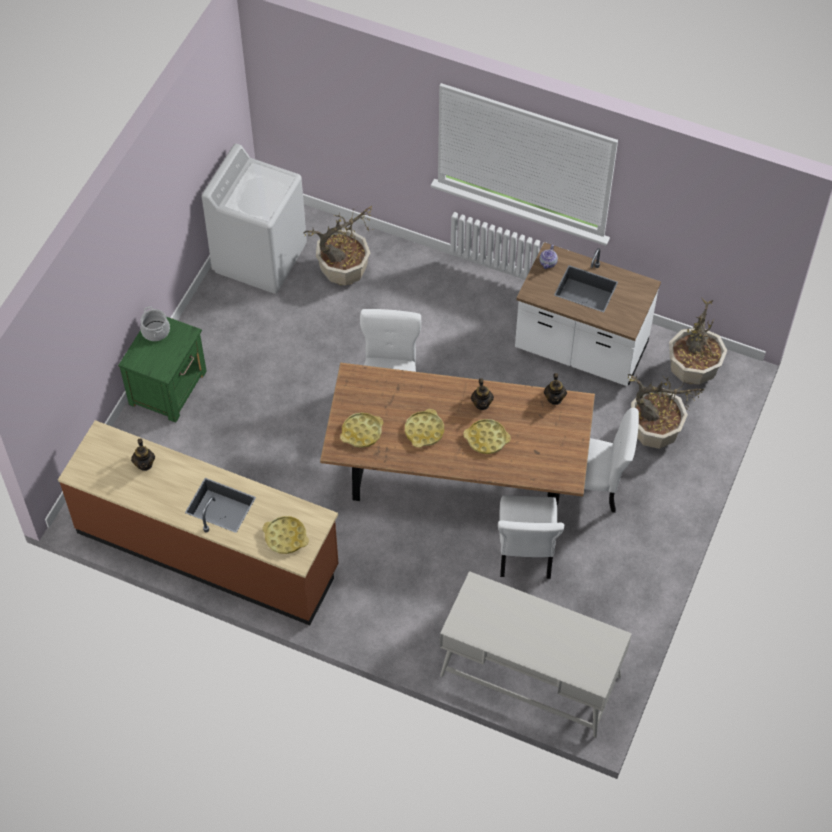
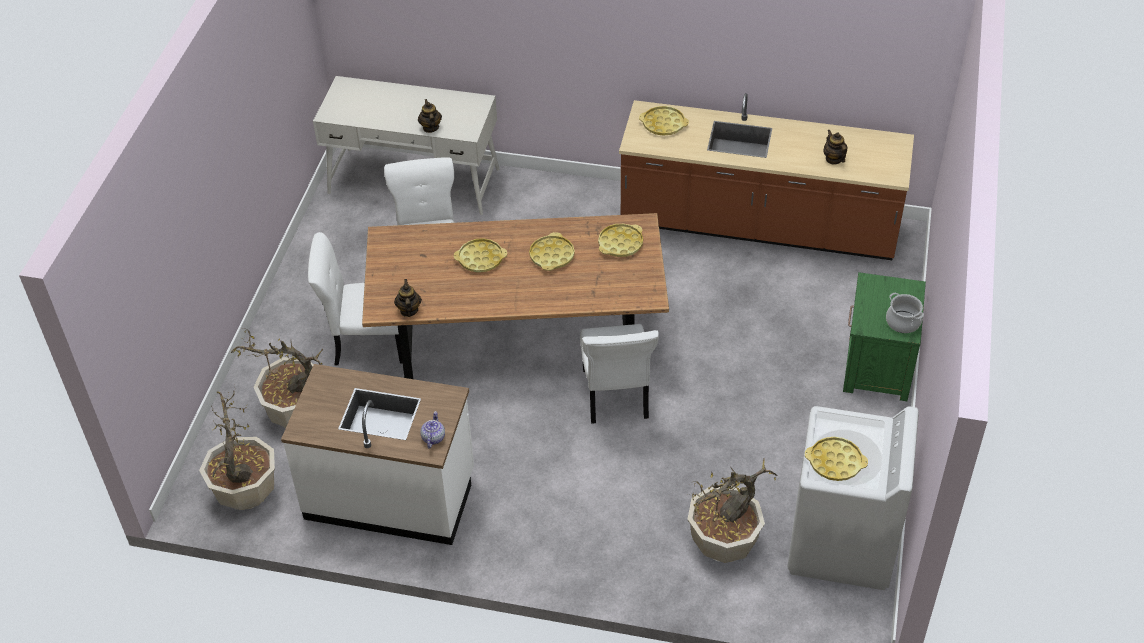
camera: 170 degrees right, 10 degrees down
(272, 183) = (835, 462): none -> yellow tray
(482, 403) = (492, 292): teapot -> teapot (430, 127)

